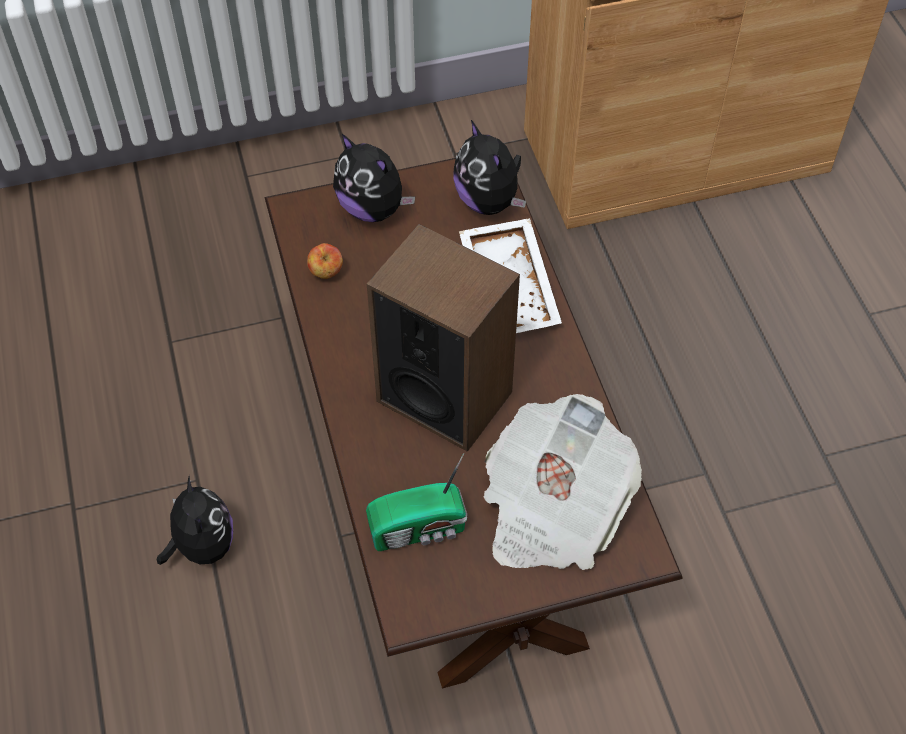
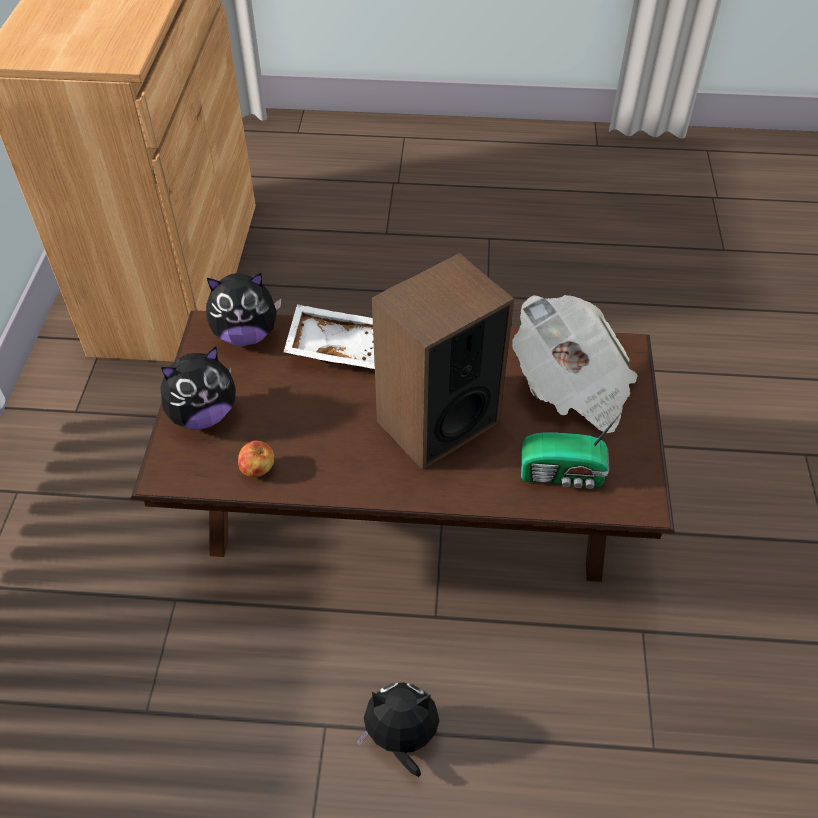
camera: 70 degrees left, 5 degrees down
(420, 529) = (564, 474): radio -> radio turned 90 degrees clockwise

